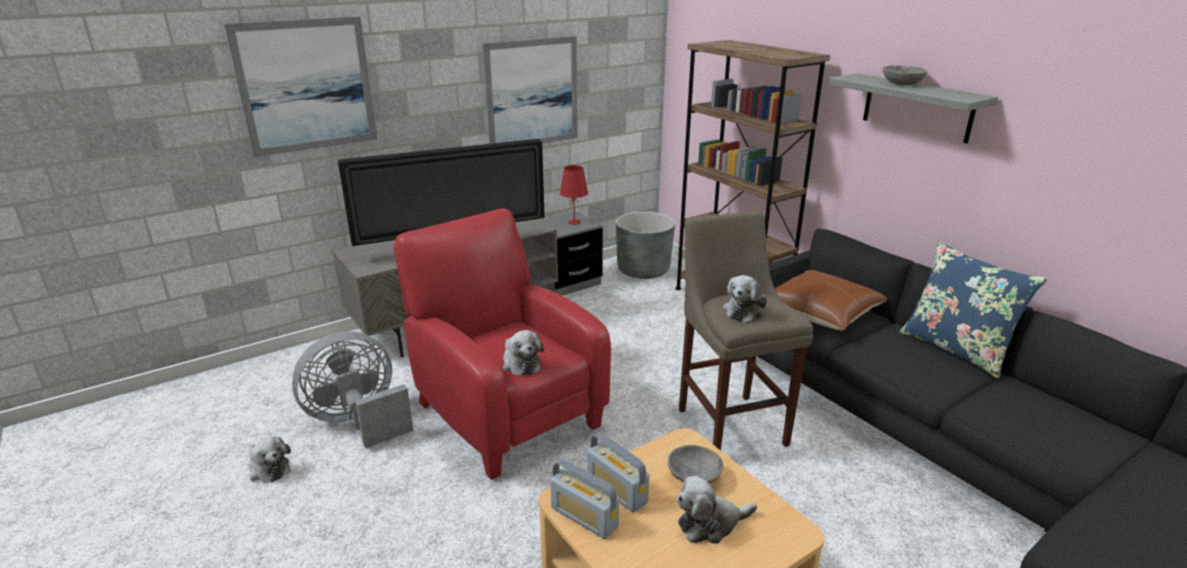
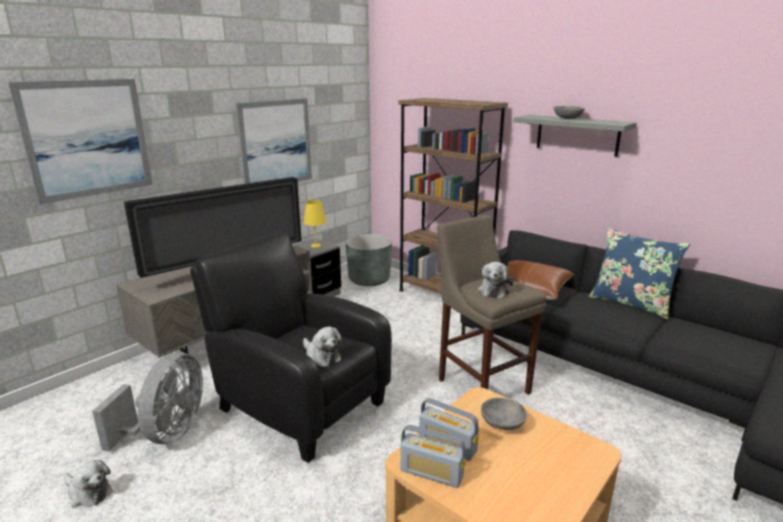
camera: 15 degrees left, 5 degrees down
(358, 421) = (166, 434): grey fan -> grey fan turned 150 degrees clockwise
(504, 411) = (298, 403): red armchair -> black armchair
(574, 222) = (316, 245): red table lamp -> yellow table lamp
(710, 523) = (533, 458): plush toy -> none

